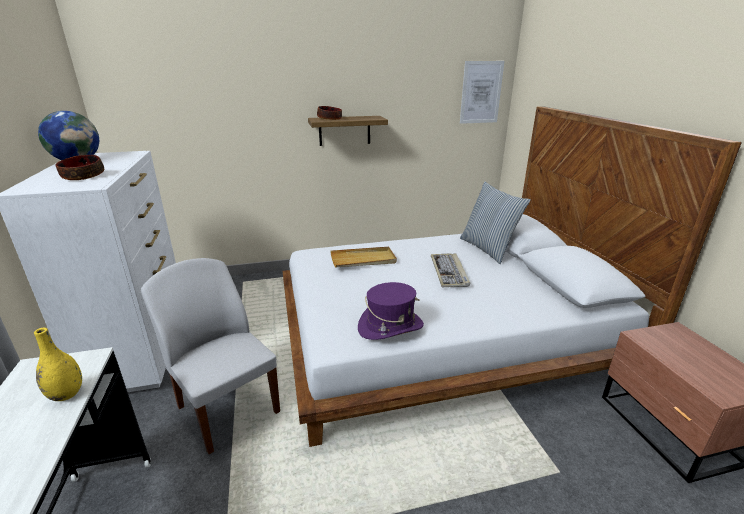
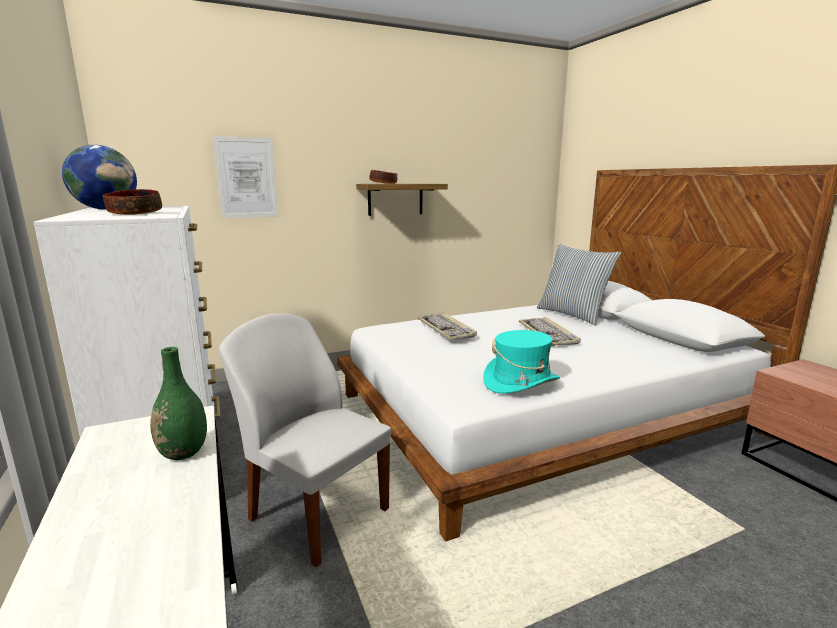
camera: 10 degrees left, 10 degrees down
(66, 394) = (183, 453): yellow vase -> green vase
(363, 260) = (446, 329): beige tray -> keyboard
(390, 327) = (521, 382): purple hat -> turquoise hat
(481, 92) = (531, 163): picture -> picture (246, 178)

